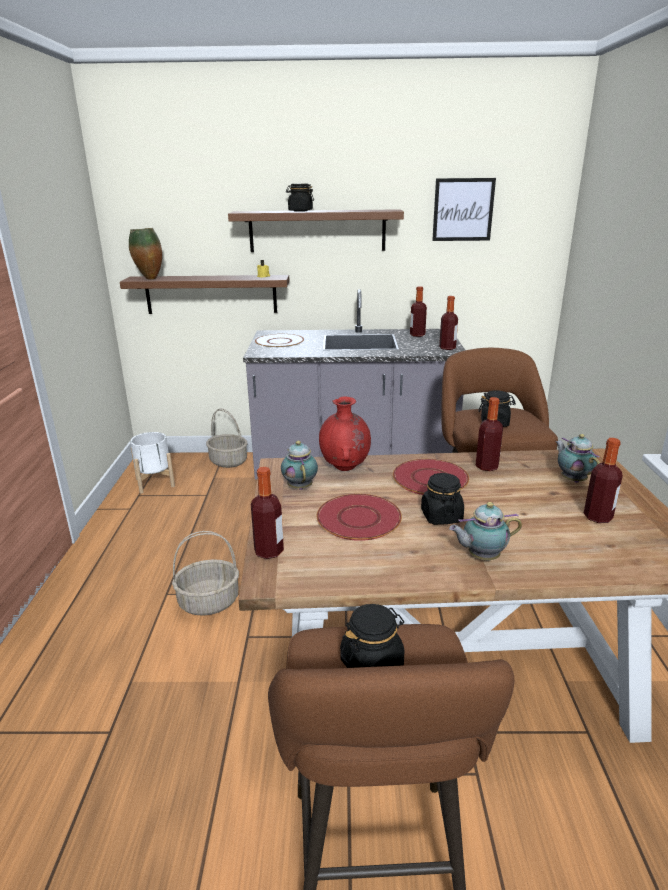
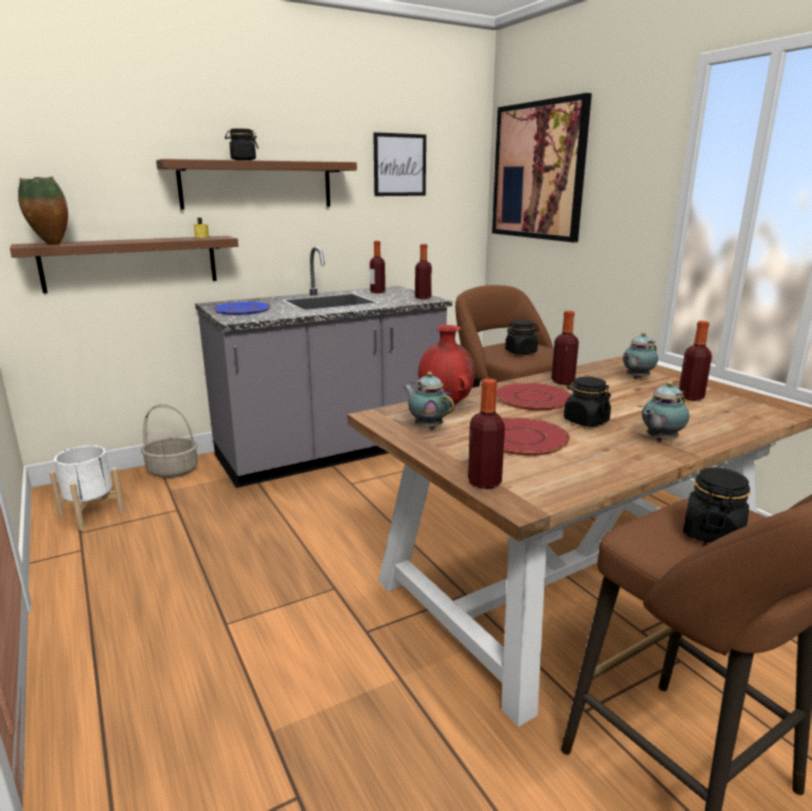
camera: 30 degrees left, 5 degrees down
(209, 601) = (288, 613): basket -> none
(279, 342) = (242, 309): white plate -> blue plate
(572, 479) = (636, 378): teapot -> teapot turned 75 degrees counterclockwise
(606, 221) = (538, 171): none -> picture

